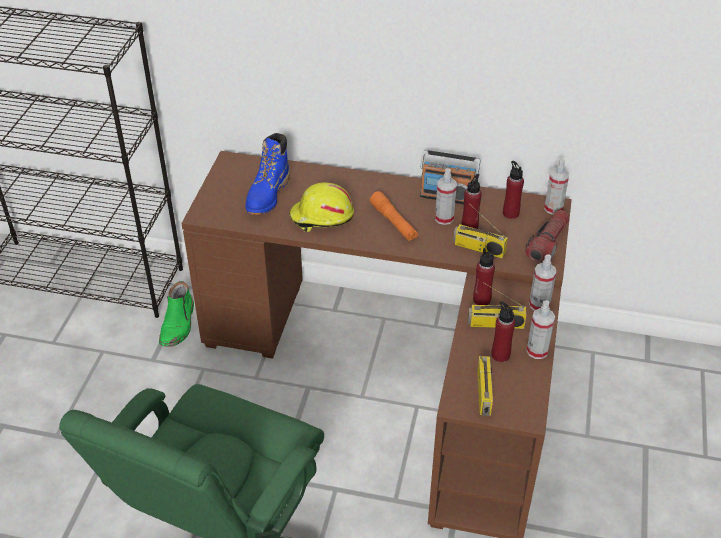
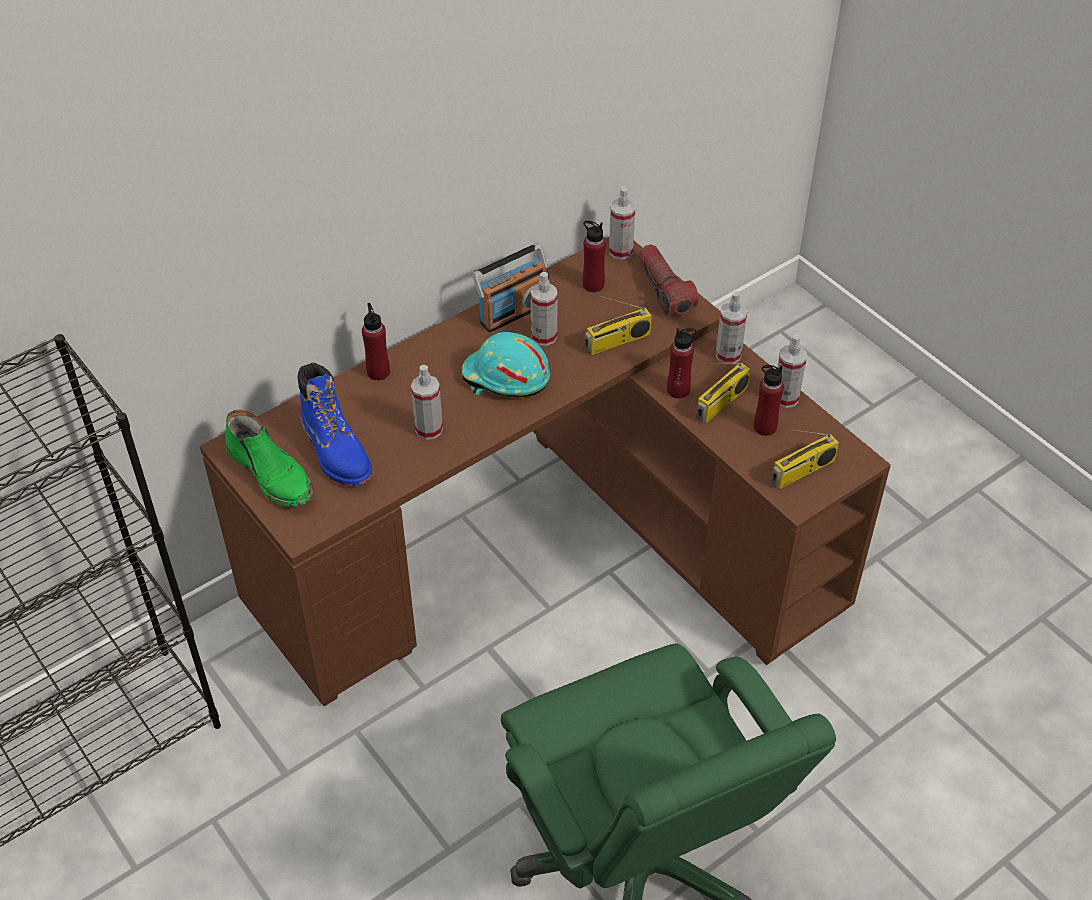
camera: 50 degrees left, 5 degrees up
(178, 324) = (257, 712): green boot -> green boot (272, 474)
(321, 217) = (429, 429): yellow hard hat -> spray bottle
(393, 222) = (505, 378): orange flashlight -> turquoise hard hat
(469, 226) = (578, 326): red bottle -> red bottle (378, 372)
(484, 393) = (802, 472): radio -> radio turned 105 degrees clockwise

